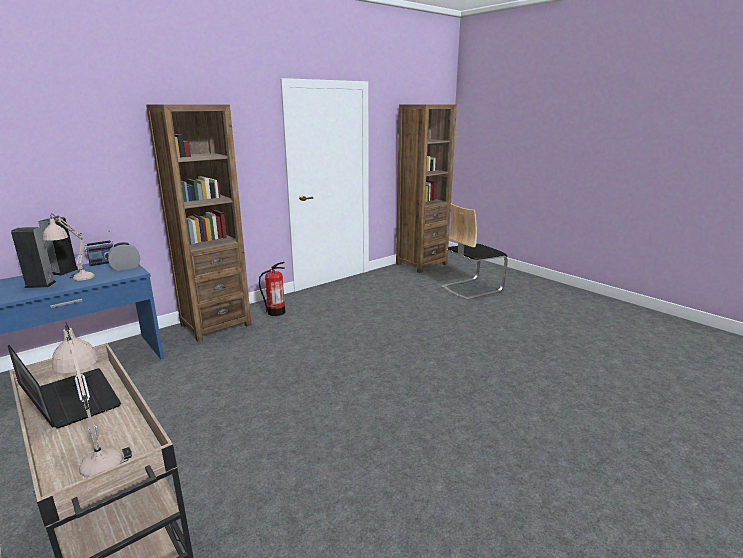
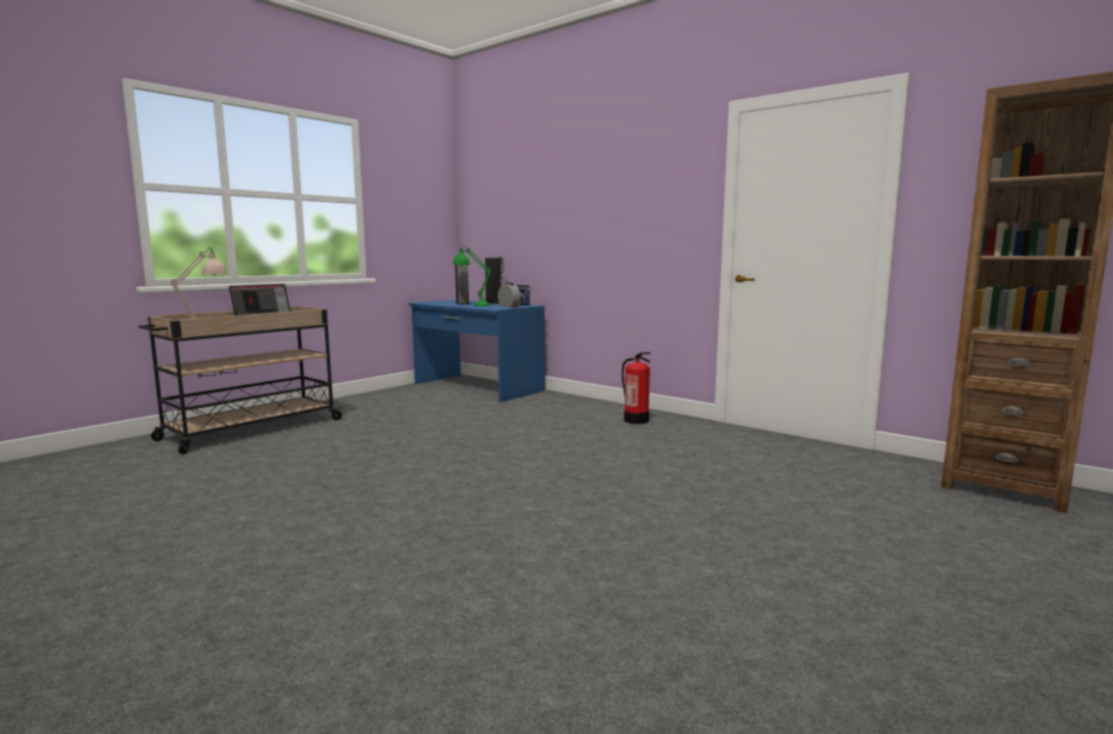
camera: 80 degrees right, 10 degrees down
(75, 280) = (473, 305): beige table lamp -> green table lamp
(216, 325) = (581, 405): brown bookcase -> none
(471, 288) = (927, 541): chair -> none

